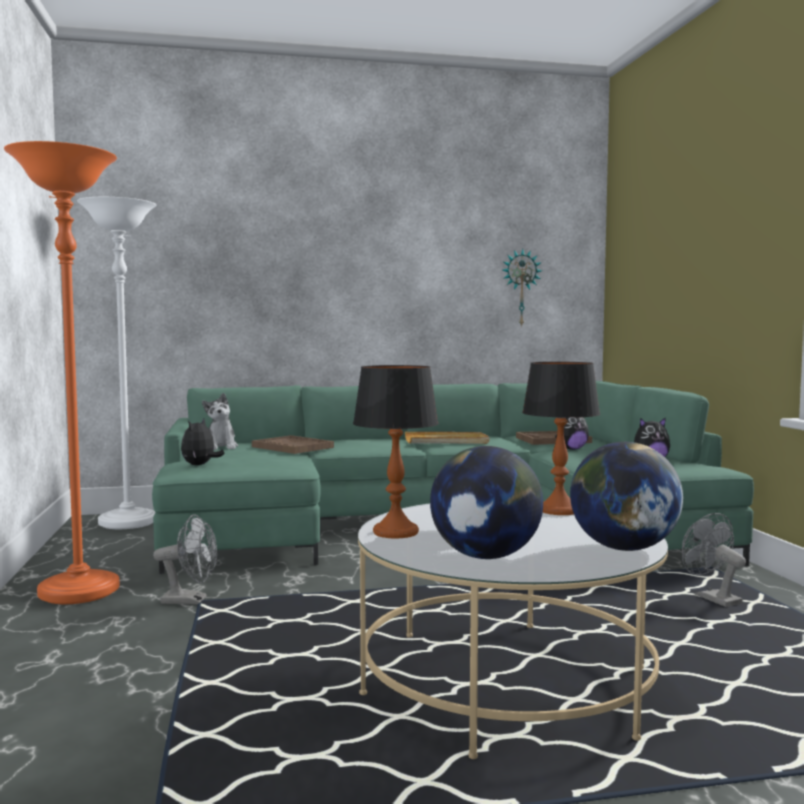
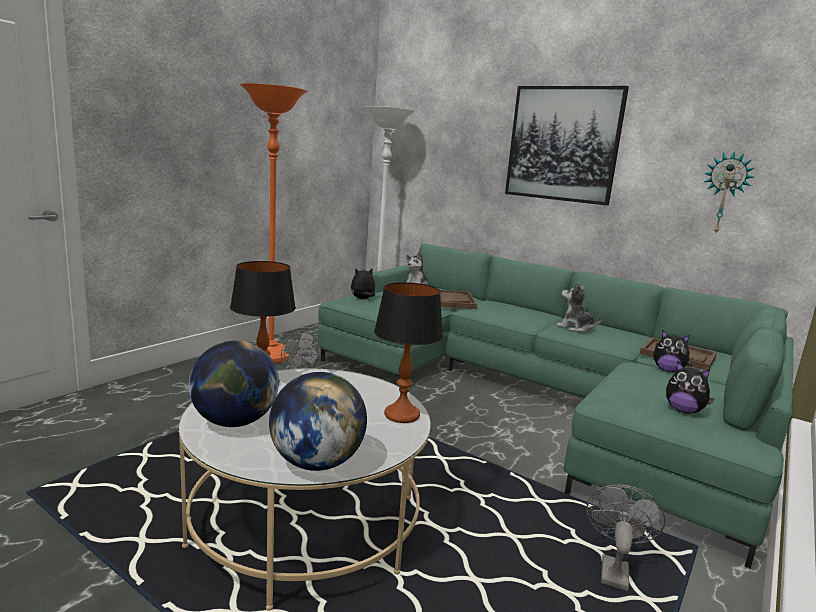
camera: 45 degrees right, 10 degrees up
(357, 247) = (563, 144): none -> picture
(446, 441) = (575, 328): beige tray -> plush toy

